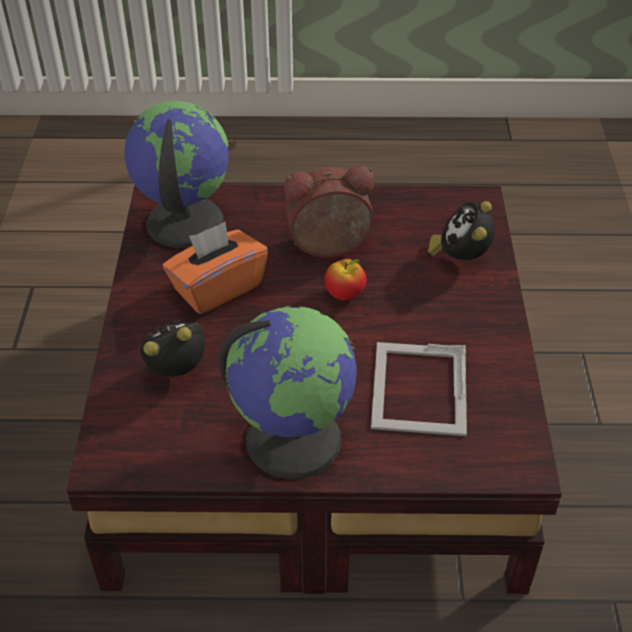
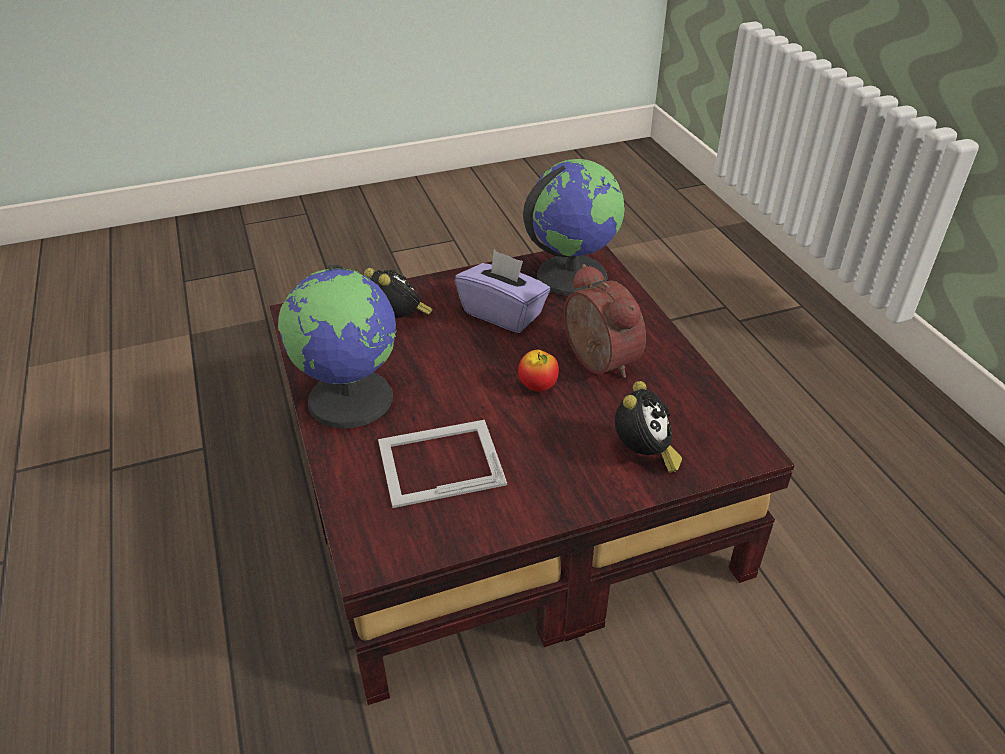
camera: 70 degrees right, 5 degrees down
(217, 287) = (503, 313): orange tissue box -> purple tissue box
(460, 258) = (643, 454): alarm clock -> alarm clock turned 120 degrees clockwise

